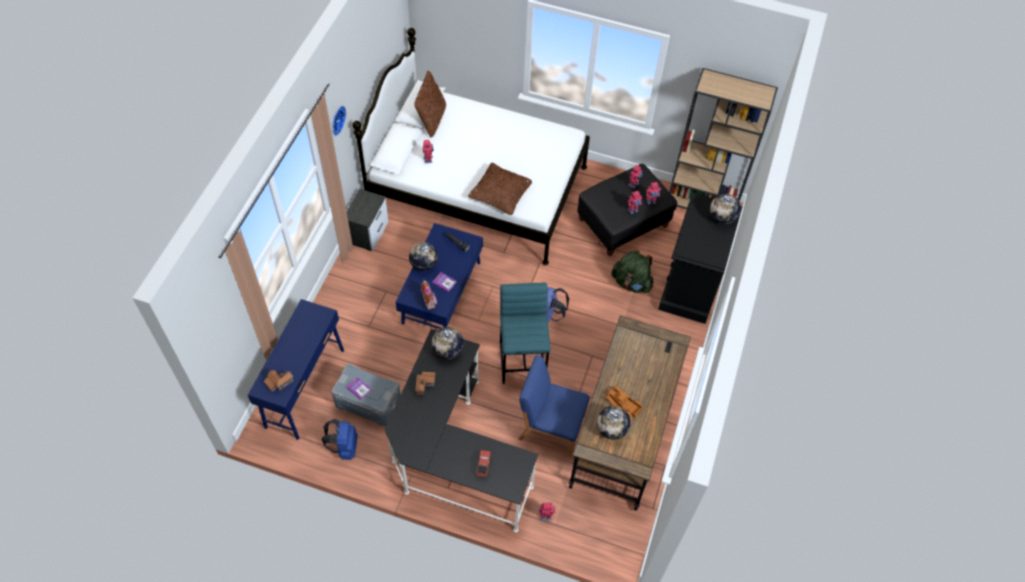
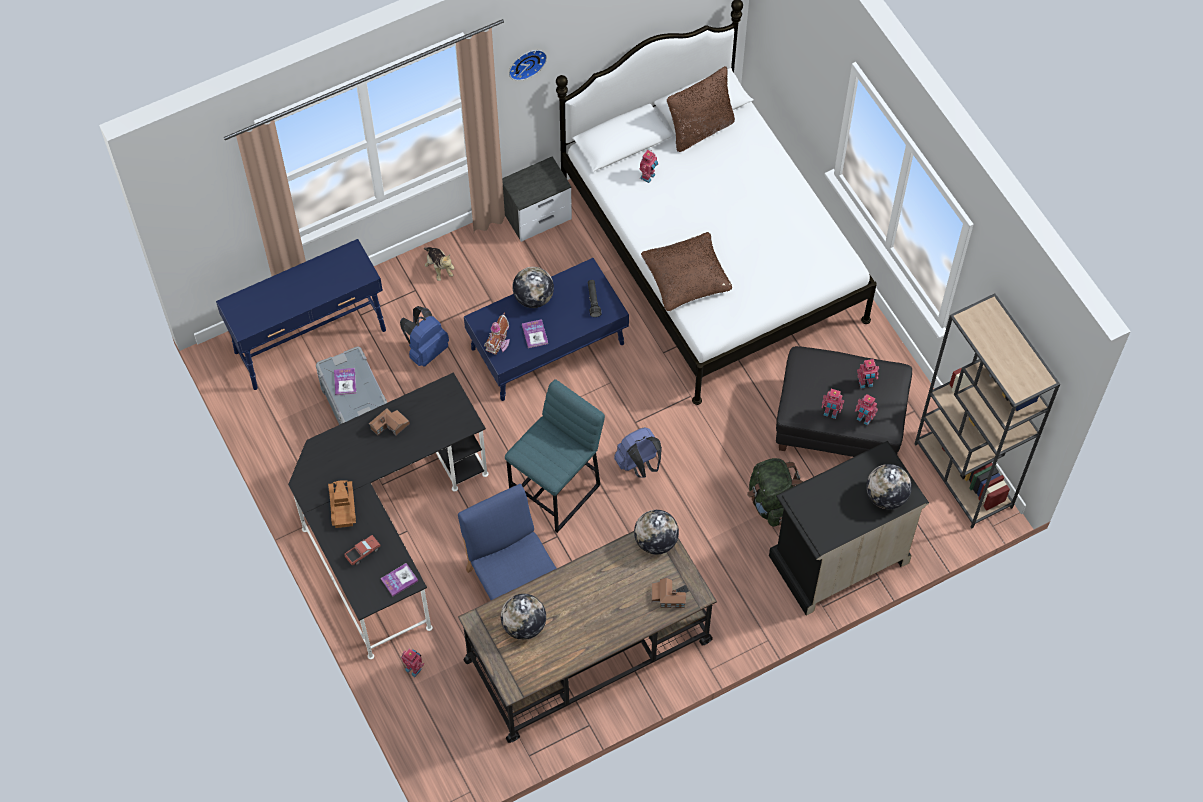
camera: 45 degrees right, 5 degrees up
(279, 382) = (255, 311): toy house -> toy house (667, 597)
(340, 296) = (439, 267): none -> plush toy
(344, 447) = (289, 434): blue backpack -> blue backpack (426, 350)
(448, 351) = (446, 409): globe -> globe (655, 541)
(519, 462) = (399, 580): none -> book
(622, 404) = (563, 610): toy truck -> toy truck (342, 506)

